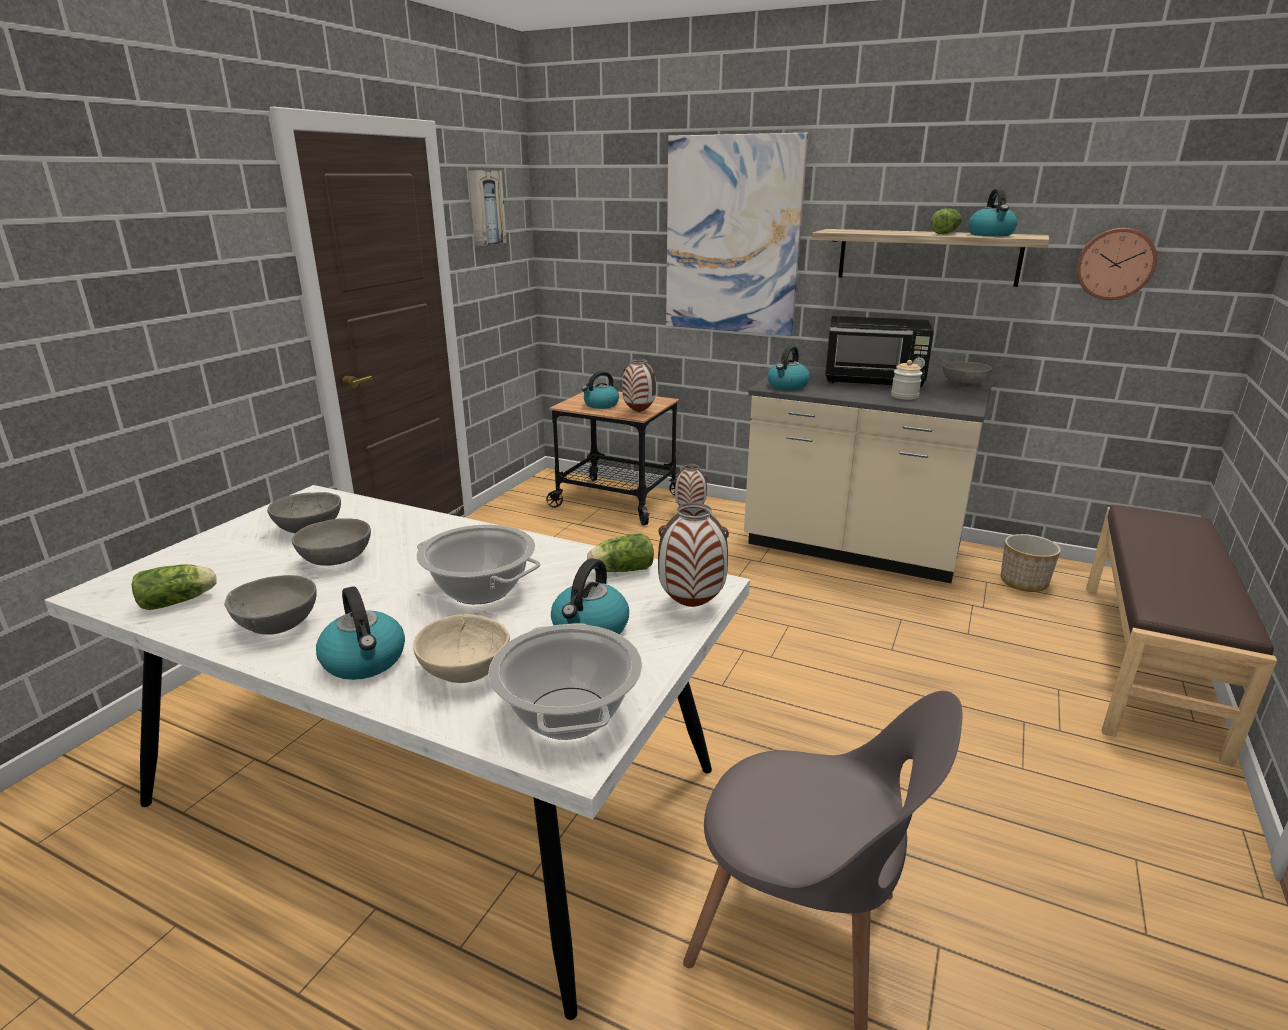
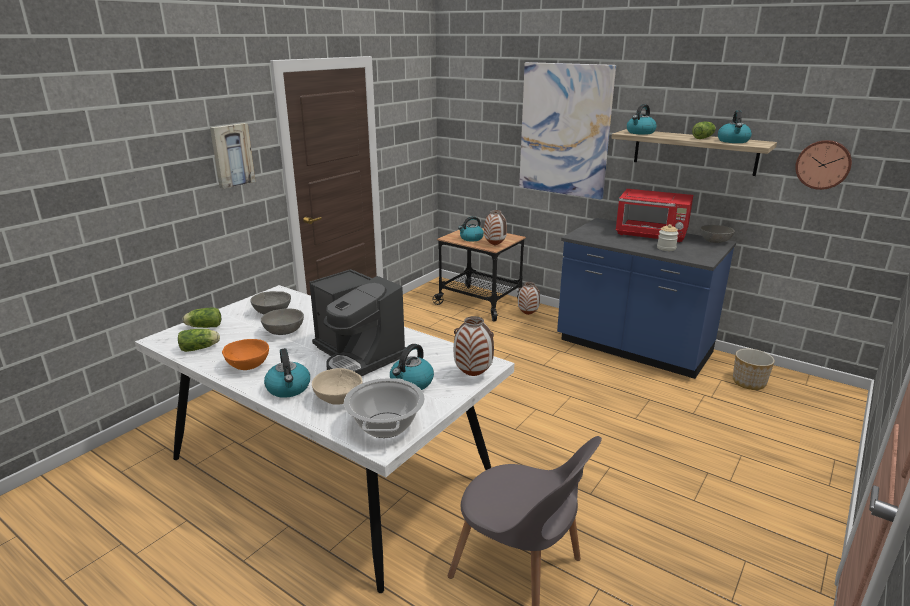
camera: 10 degrees right, 0 degrees up
(278, 626) = (248, 366): grey bowl -> orange bowl
(481, 589) = (358, 355): cooking pot -> coffee machine
(485, 207) = (403, 107): picture -> picture (231, 155)
(620, 570) = (439, 351): lettuce -> lettuce (203, 327)
(787, 386) = (588, 236): kettle -> kettle (640, 133)
(851, 548) = (633, 348): beige counter -> blue counter
(874, 381) = (652, 235): black microwave -> red microwave
(1149, 662) = (816, 445): brown bench -> none

